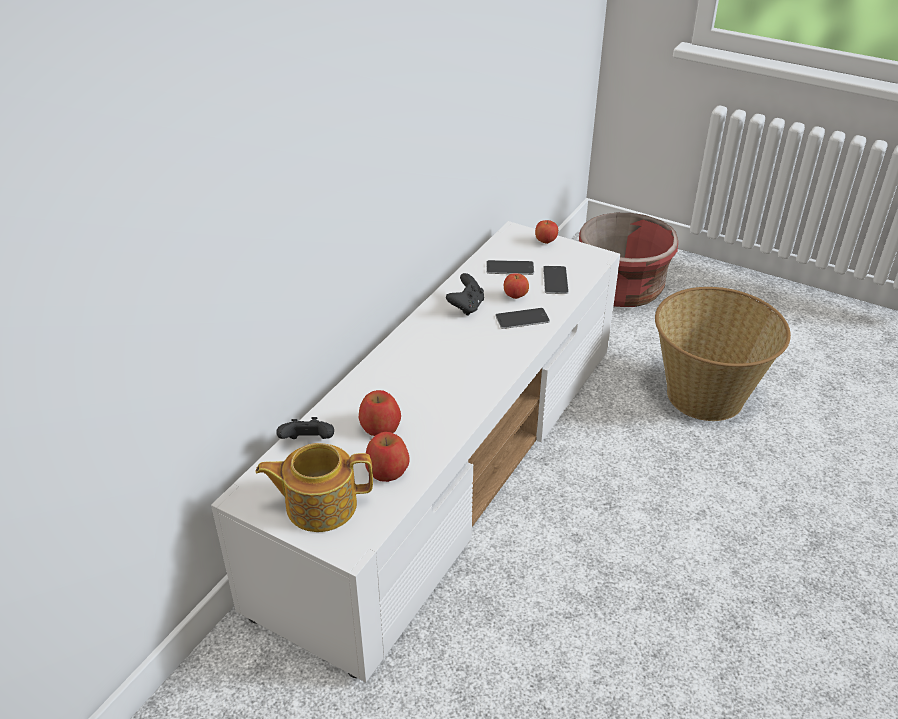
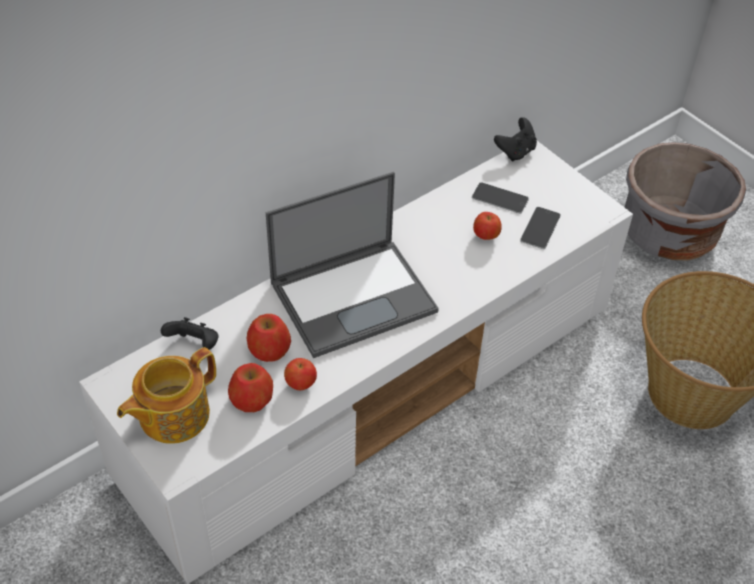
camera: 20 degrees right, 10 degrees up
(319, 504) = (172, 415): teapot -> teapot turned 60 degrees counterclockwise
(432, 367) = (355, 296): none -> laptop
(466, 307) = (427, 234): black game controller -> black game controller (515, 151)
(522, 318) = (478, 266): phone -> none
(545, 241) = (557, 175): apple -> apple (300, 383)
(621, 290) = (668, 233): red planter -> grey planter

